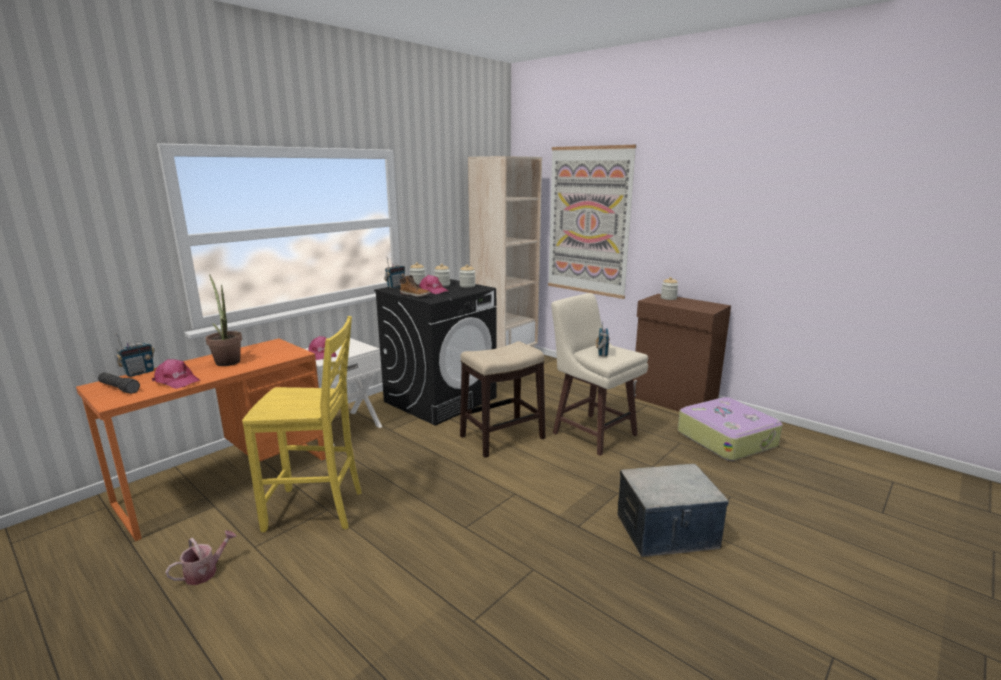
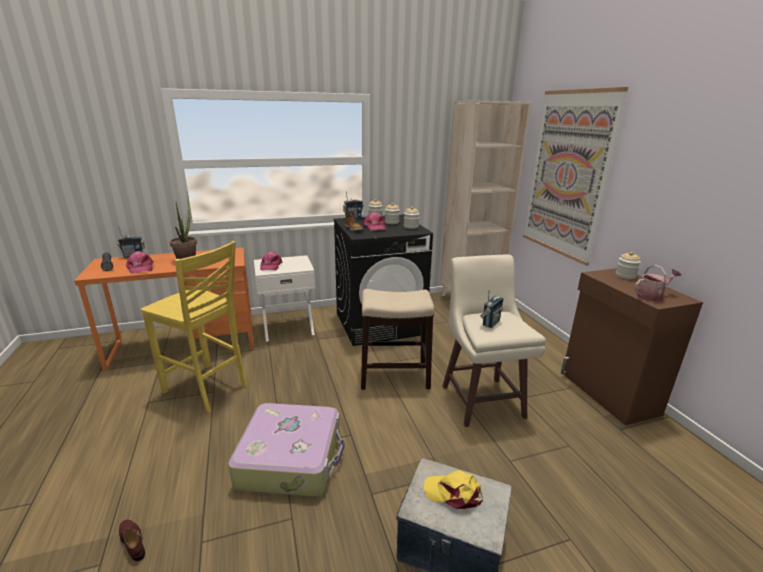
camera: 30 degrees right, 5 degrees up
(205, 572) = (108, 409): watering can -> watering can (652, 296)
(403, 653) = (133, 541): none -> brown shoe
(666, 481) = (453, 493): none -> yellow cap
(726, 438) = (636, 462): suitcase -> suitcase (291, 458)

